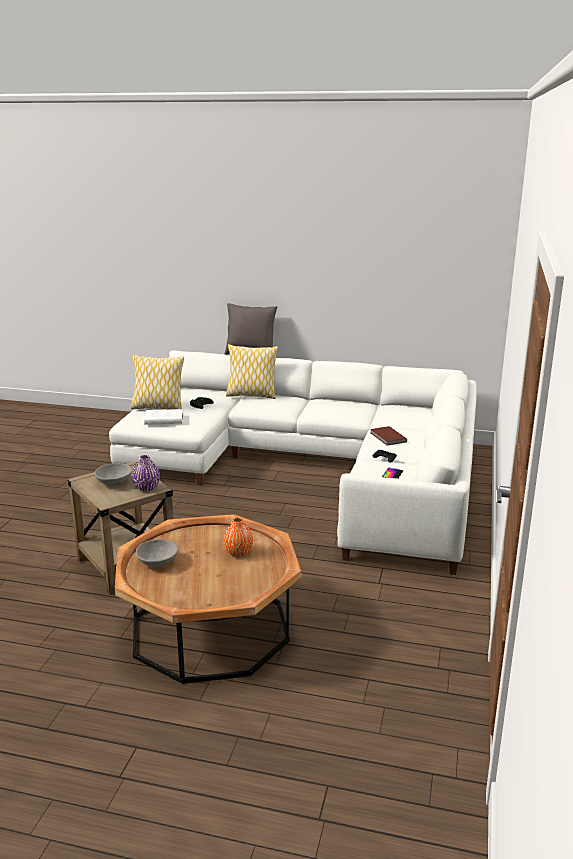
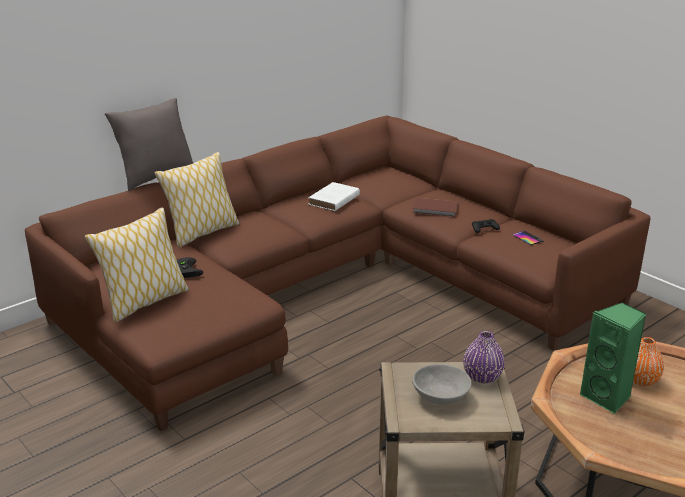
camera: 55 degrees left, 5 degrees up
(158, 562) = (632, 442): grey bowl -> none
(163, 419) = (196, 311): white book -> white book (333, 200)
(202, 545) = (608, 398): none -> green speaker
(316, 468) = (333, 287): white sofa -> brown sofa

